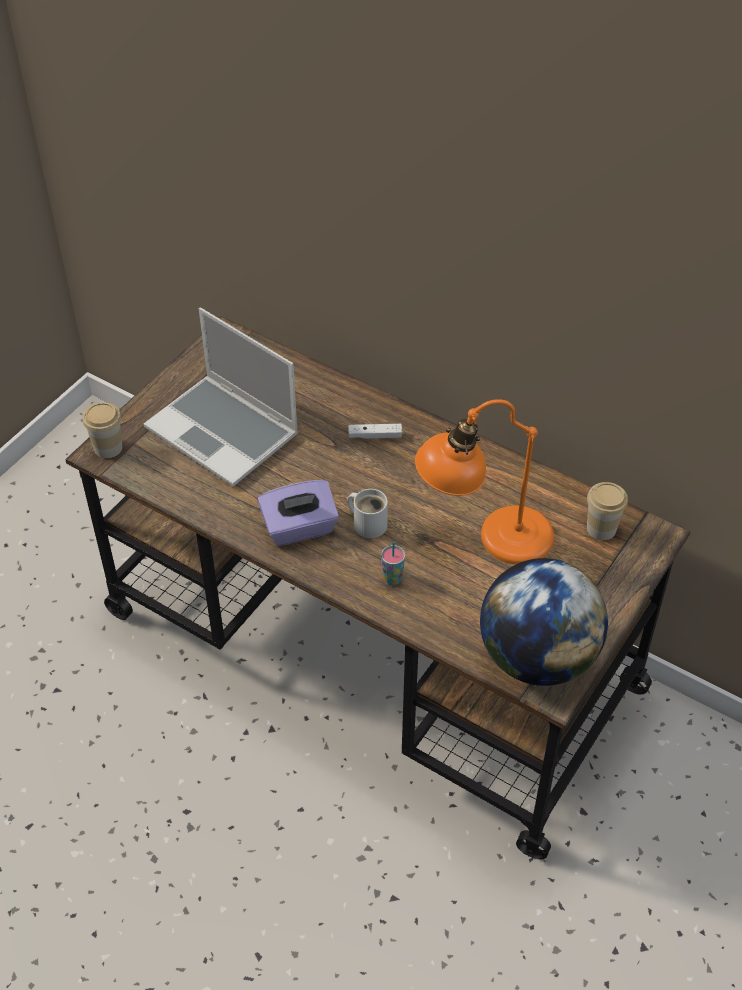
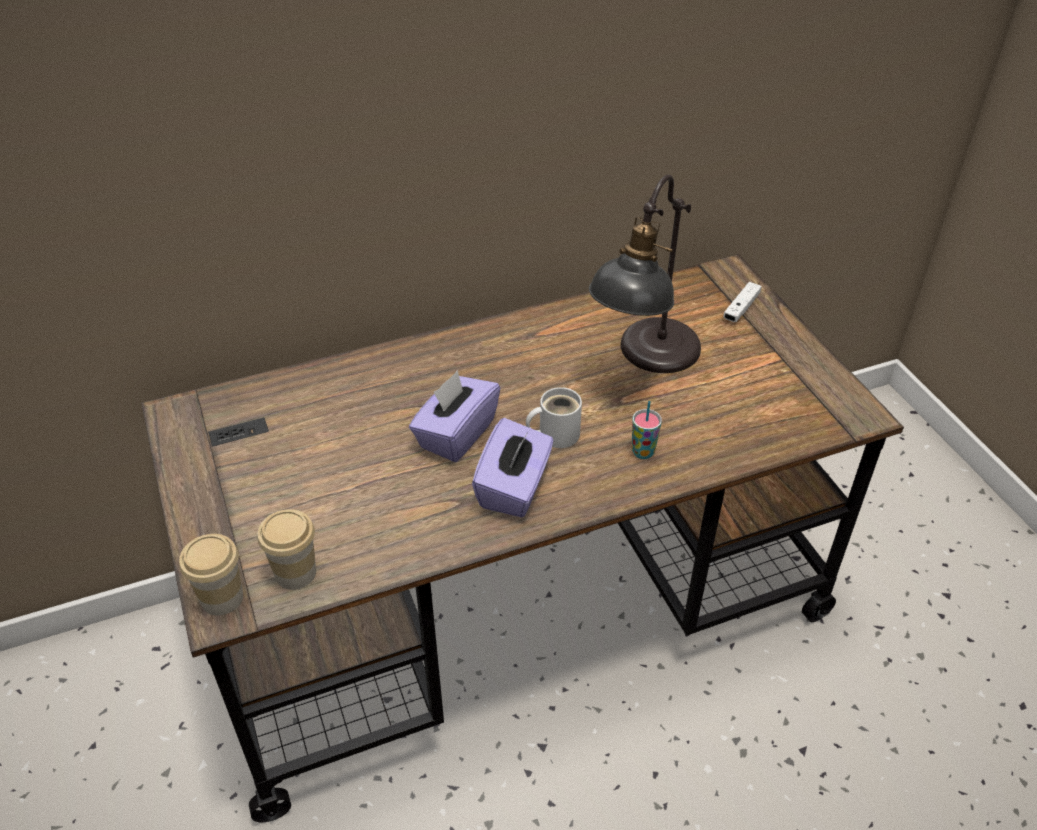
camera: 55 degrees left, 5 degrees down
(225, 432) = (315, 481): laptop -> none
(322, 473) = (456, 434): none -> purple tissue box
(375, 436) = (445, 374): white game controller -> white game controller (741, 308)
(484, 537) = (644, 367): orange table lamp -> grey table lamp
(537, 657) = (813, 404): globe -> none
(601, 528) = (695, 296): cup -> cup (295, 573)

